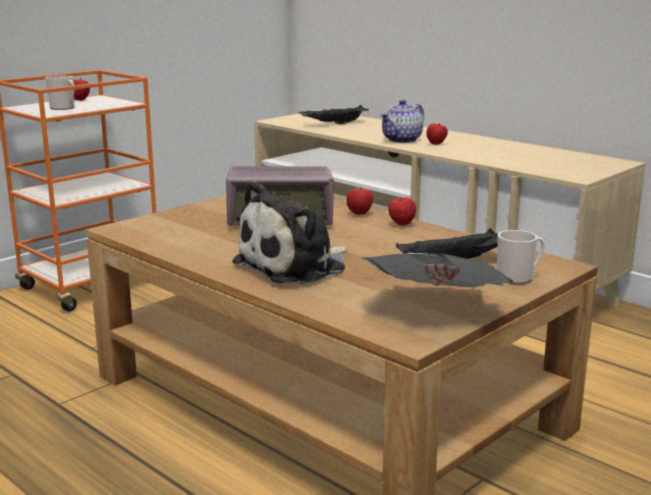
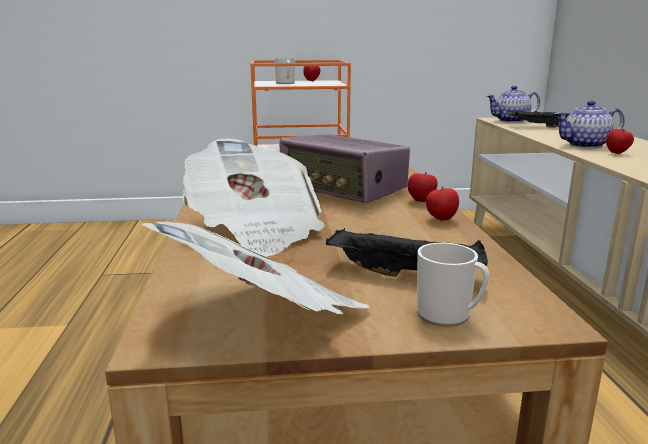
camera: 40 degrees right, 0 degrees up
(293, 121) = (511, 120): none -> teapot
(295, 266) = (255, 230): plush toy -> newspaper

